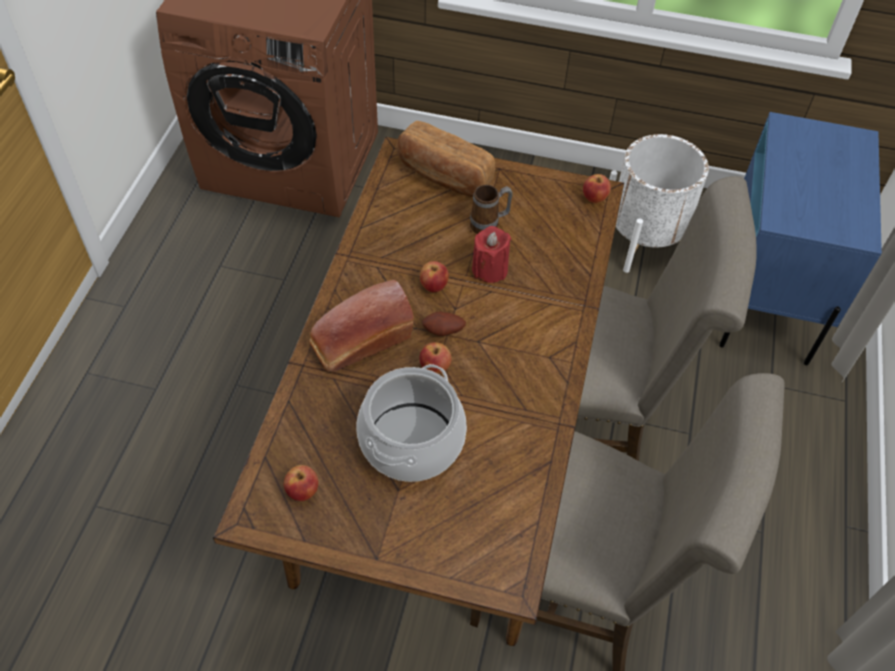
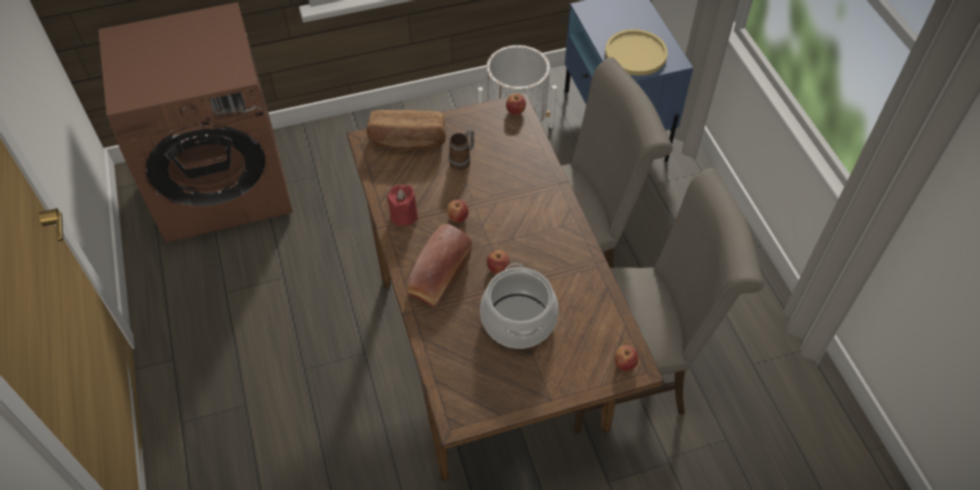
camera: 30 degrees left, 0 degrees up
(303, 491) = (476, 386): apple -> apple (624, 364)
(443, 331) = (486, 243): potato -> none
(489, 269) = (485, 189): red candle -> red candle (403, 216)
(813, 204) = (635, 54): none -> yellow plate

